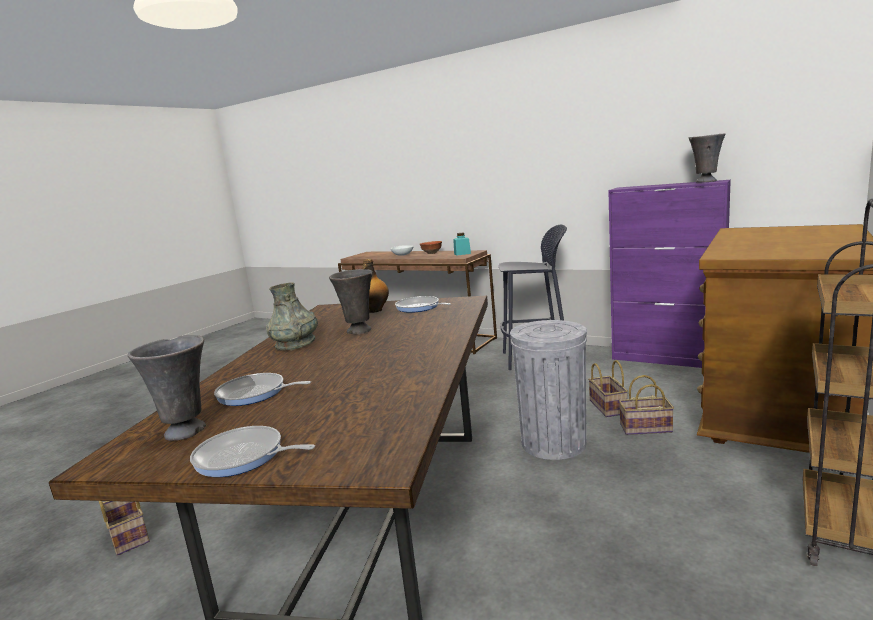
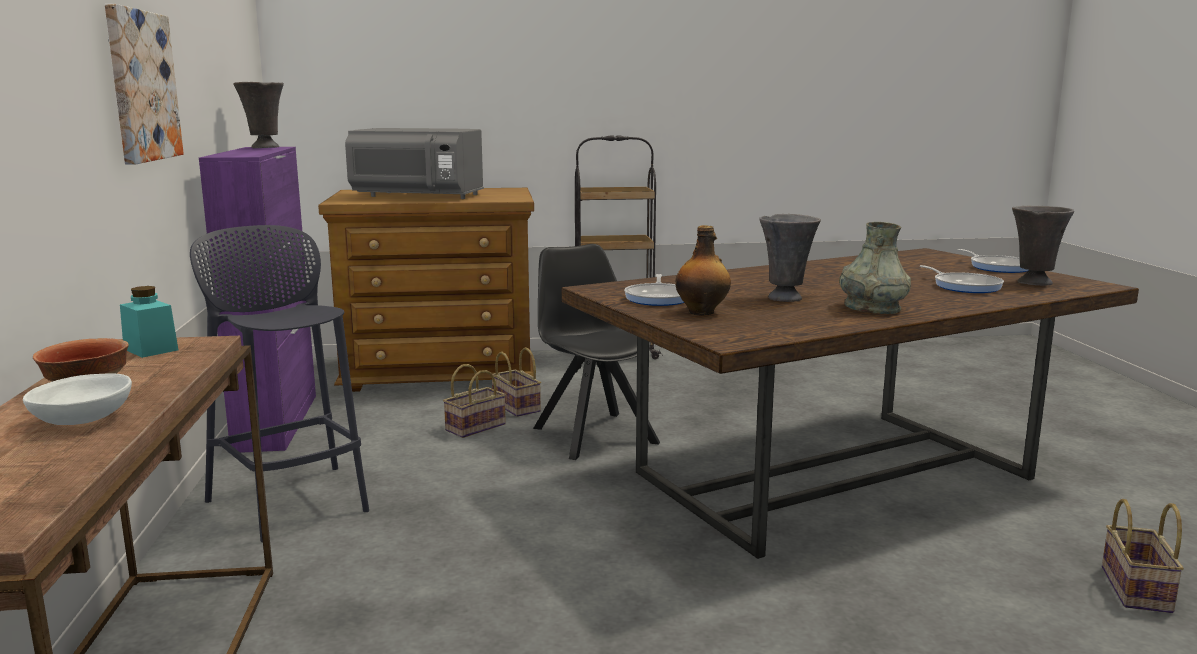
camera: 130 degrees left, 0 degrees up
(553, 443) = (594, 434): grey trash can -> black chair
(562, 154) = (141, 86): none -> picture
(768, 238) = (418, 196): none -> grey microwave

